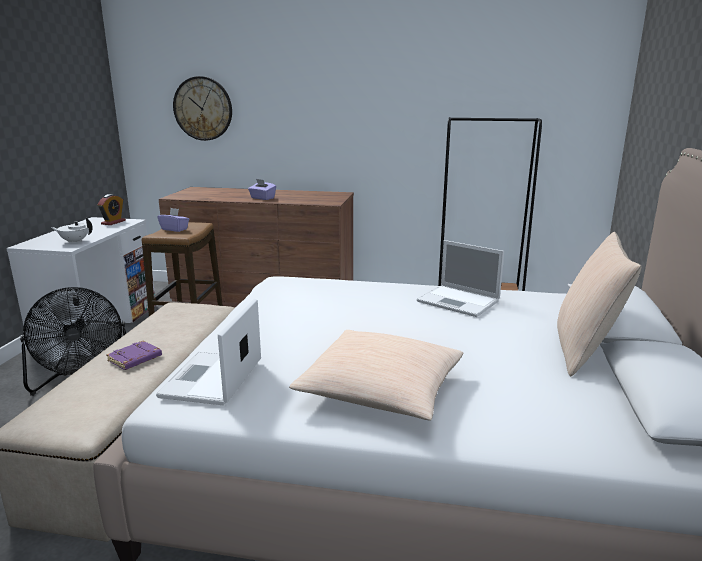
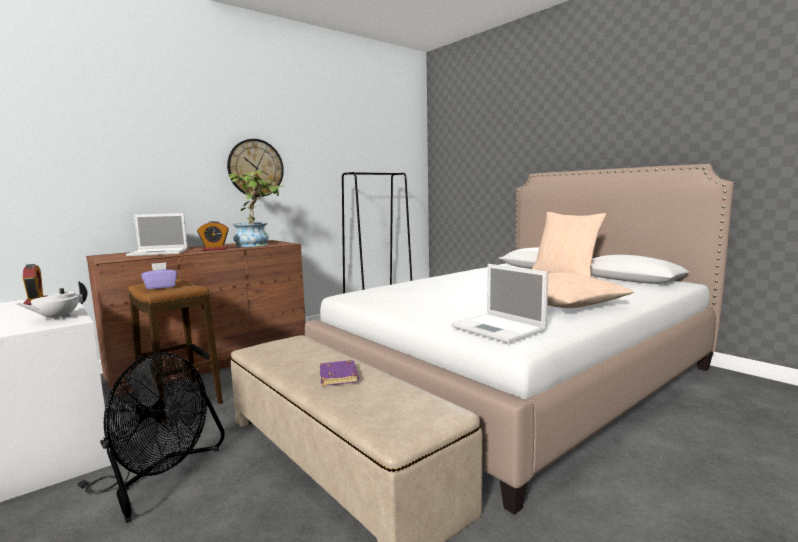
camera: 50 degrees left, 10 degrees down
(203, 108) = (99, 165): wall clock -> wall clock (255, 168)
(262, 198) = (214, 249): purple tissue box -> alarm clock
(311, 198) = (257, 244): none -> potted plant
(459, 301) = (471, 276): laptop -> laptop (159, 252)

